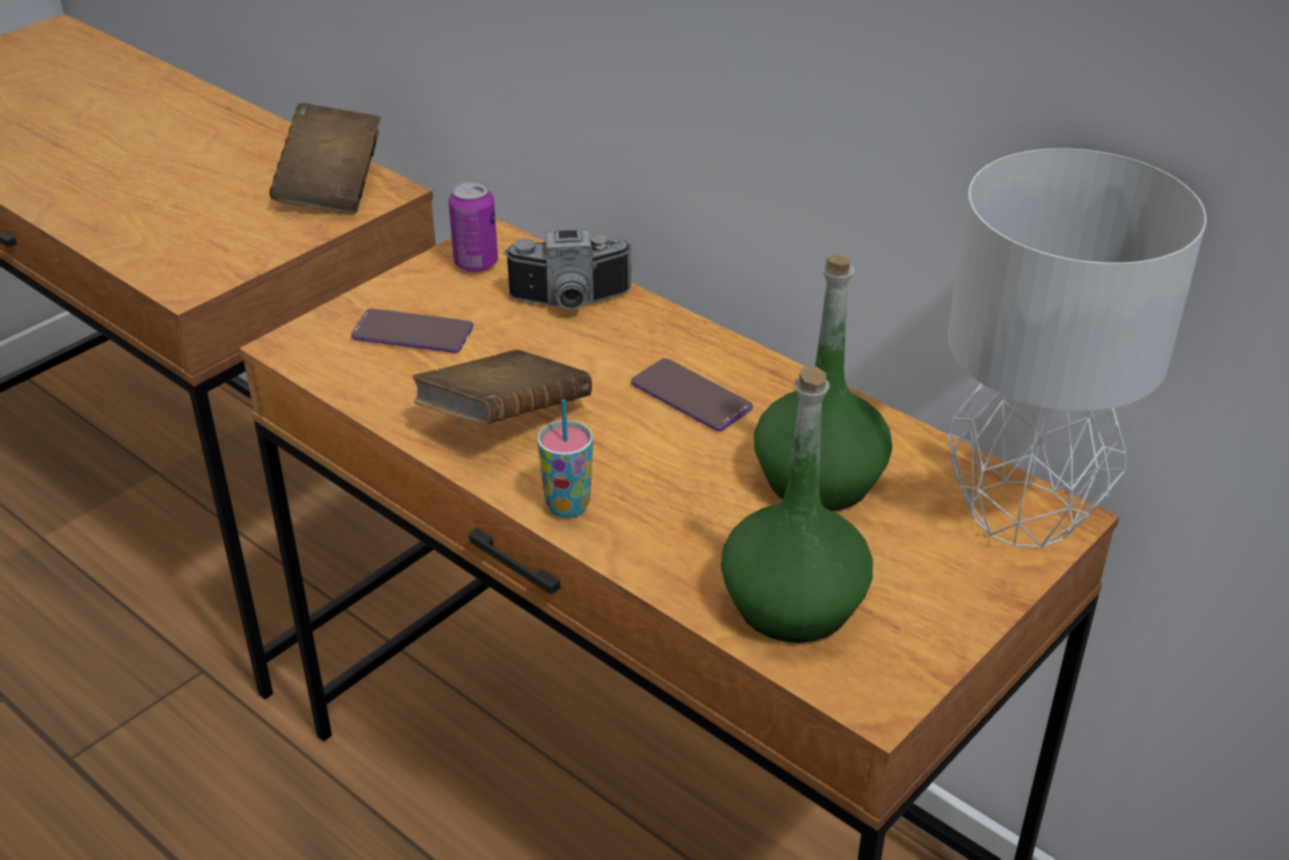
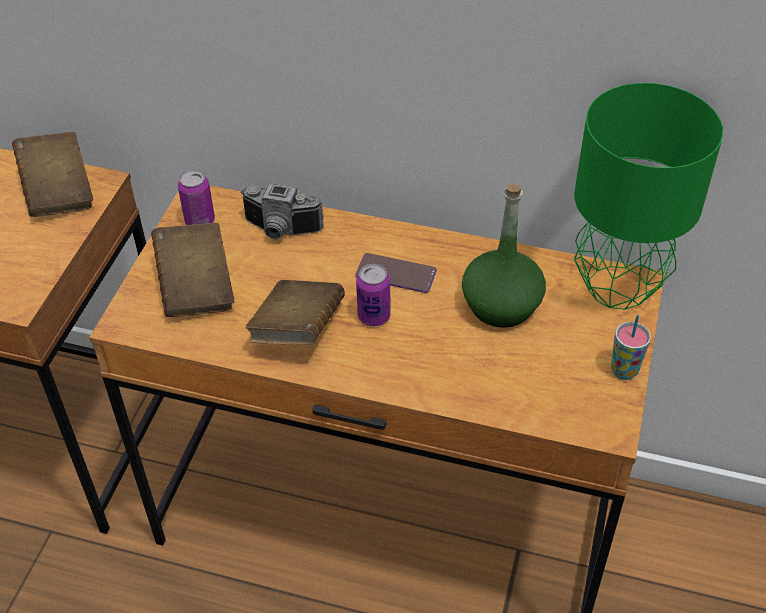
camera: 25 degrees left, 10 degrees up
(412, 333) = (196, 287): phone -> brown book
(567, 506) = (374, 374): cup -> cup (624, 371)
(570, 303) = (280, 231): camera -> camera turned 45 degrees clockwise
(621, 437) = (374, 316): none -> can
(794, 604) = (536, 389): green bottle -> none
(1018, 512) = (615, 287): grey table lamp -> green table lamp

